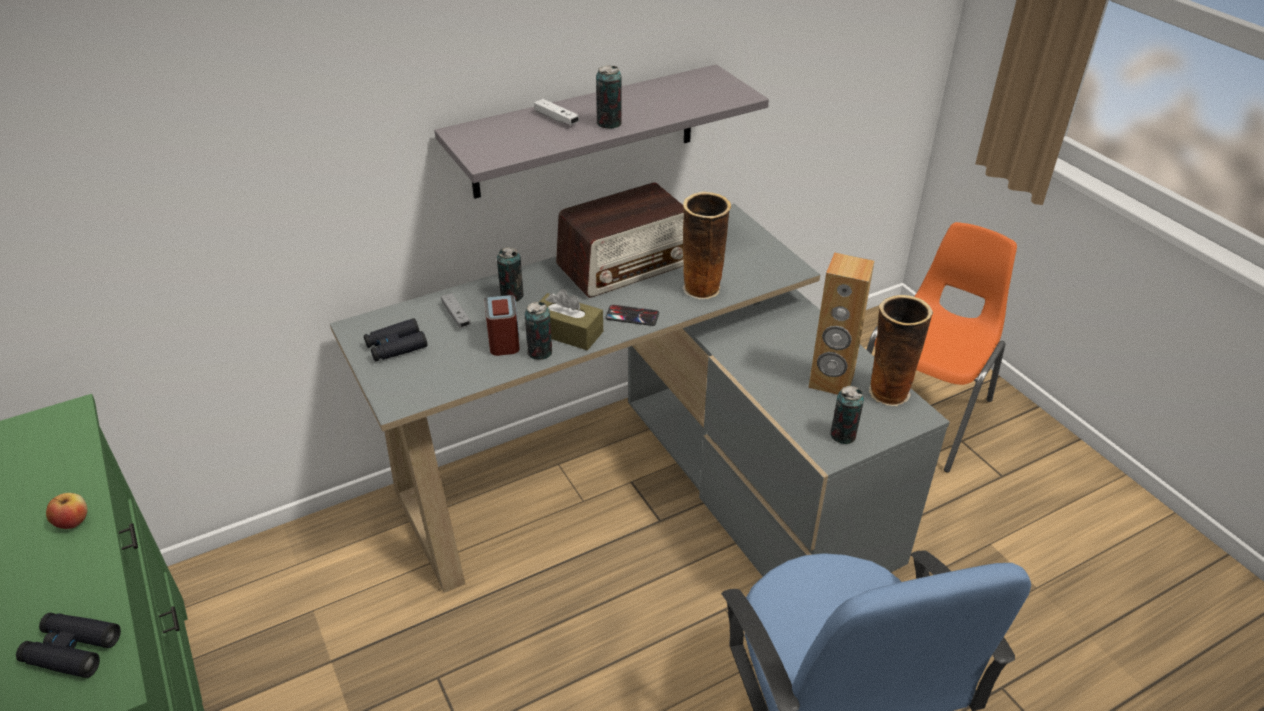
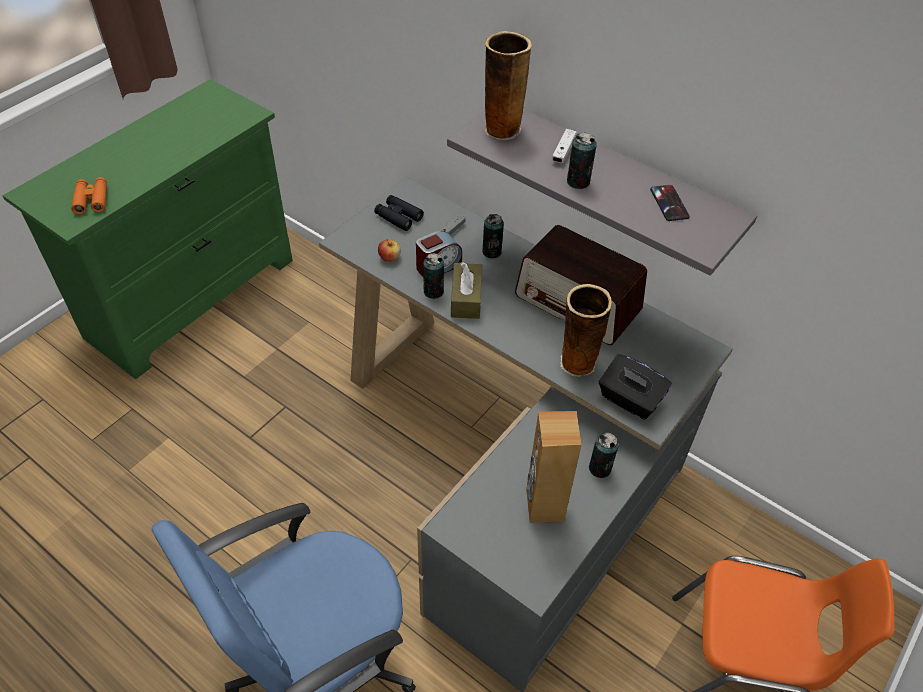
camera: 65 degrees right, 10 degrees up
(72, 650) = (91, 200): black binoculars -> orange binoculars
(73, 521) = (175, 156): apple -> apple (389, 258)
(632, 316) = (510, 330): phone -> phone (669, 203)
(762, 273) = (629, 400): none -> black tissue box
(843, 435) = (475, 530): can -> can (600, 468)
(886, 392) = (553, 554): vase -> vase (502, 128)

